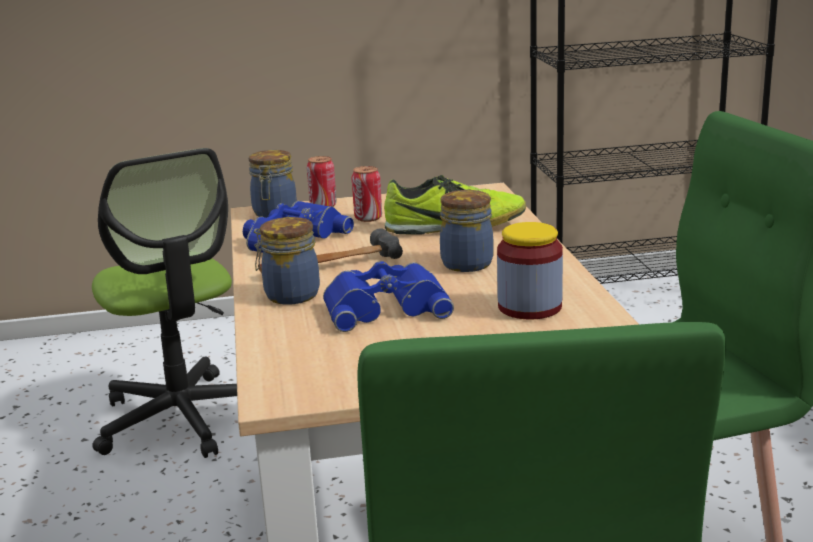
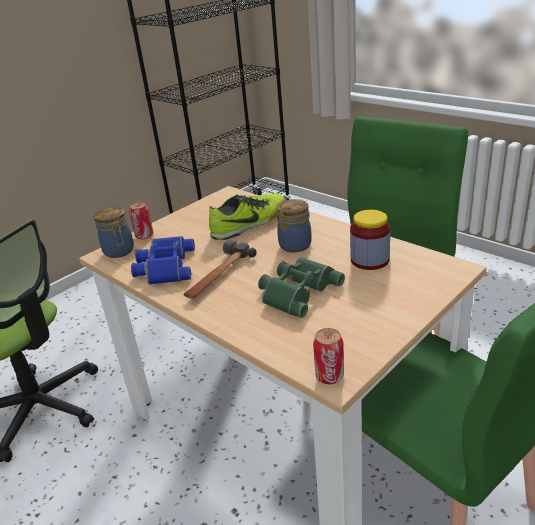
camera: 35 degrees left, 10 degrees up
(289, 295) = (228, 306): jar -> none
(368, 218) = (188, 235): can -> can (329, 376)
(385, 307) = (297, 291): blue binoculars -> green binoculars

